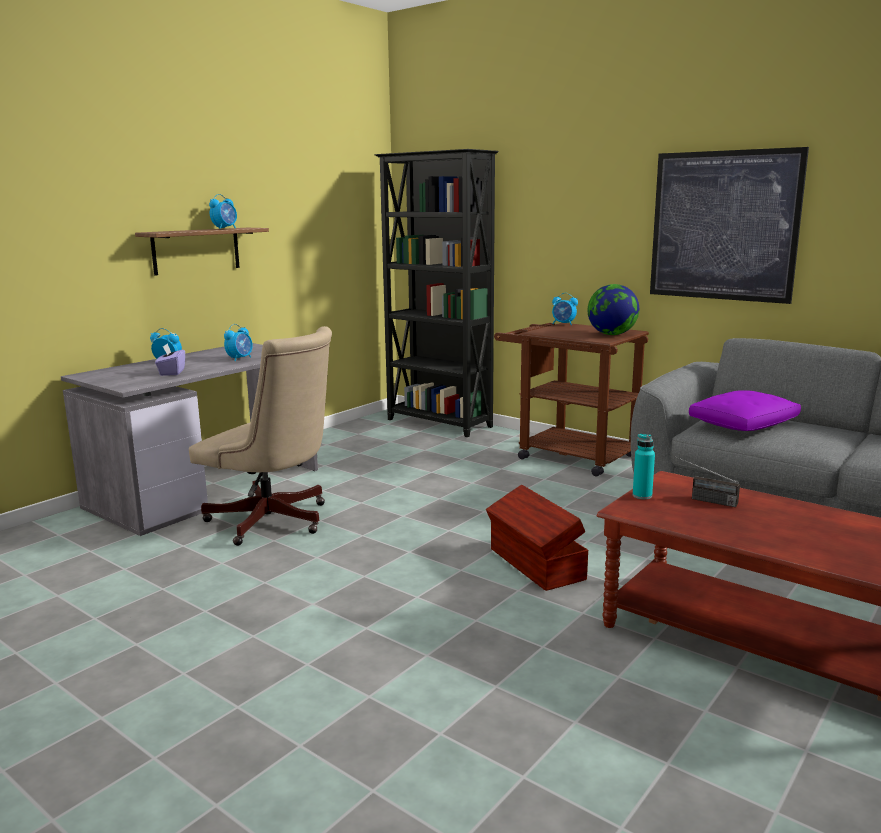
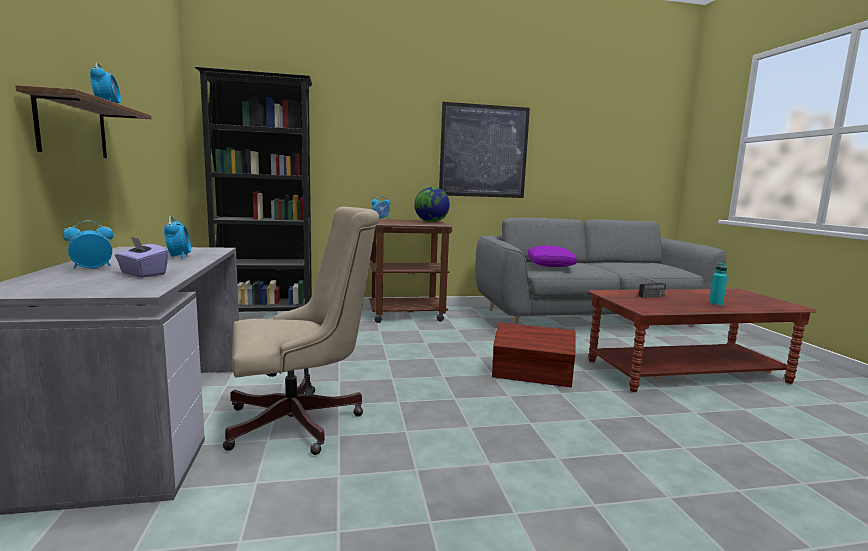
camera: 50 degrees left, 5 degrees down
(642, 496) = (626, 301): turquoise bottle -> turquoise bottle (715, 304)

